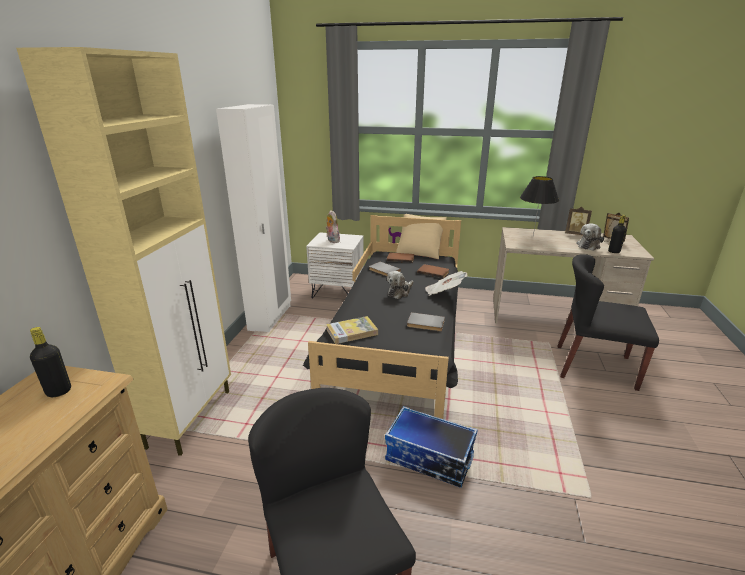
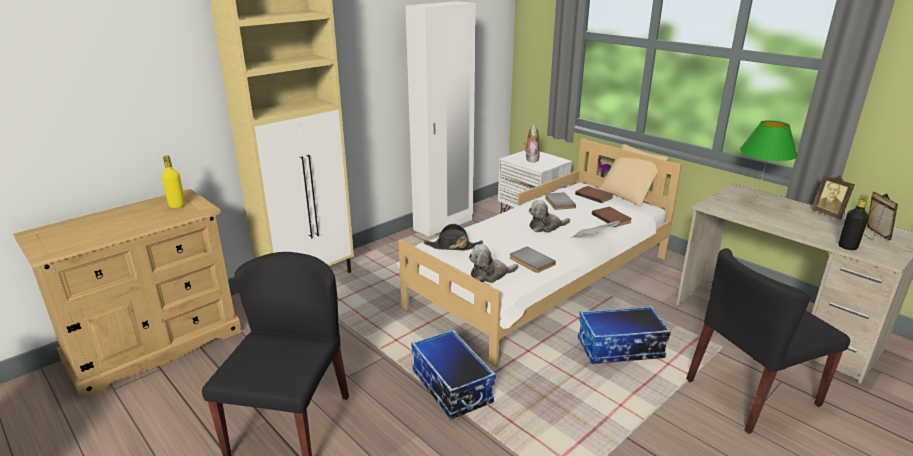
camera: 35 degrees right, 0 degrees up
(59, 391) = (177, 206): black bottle -> yellow bottle
(352, 332) = (453, 246): book -> black hat
(399, 339) = (543, 282): black bed -> white bed
(500, 370) = (619, 349): none -> storage box
(533, 236) = (756, 202): black table lamp -> green table lamp
(589, 245) = (821, 231): plush toy -> plush toy (490, 275)
(594, 367) = (751, 393): black chair -> black chair turned 75 degrees counterclockwise

